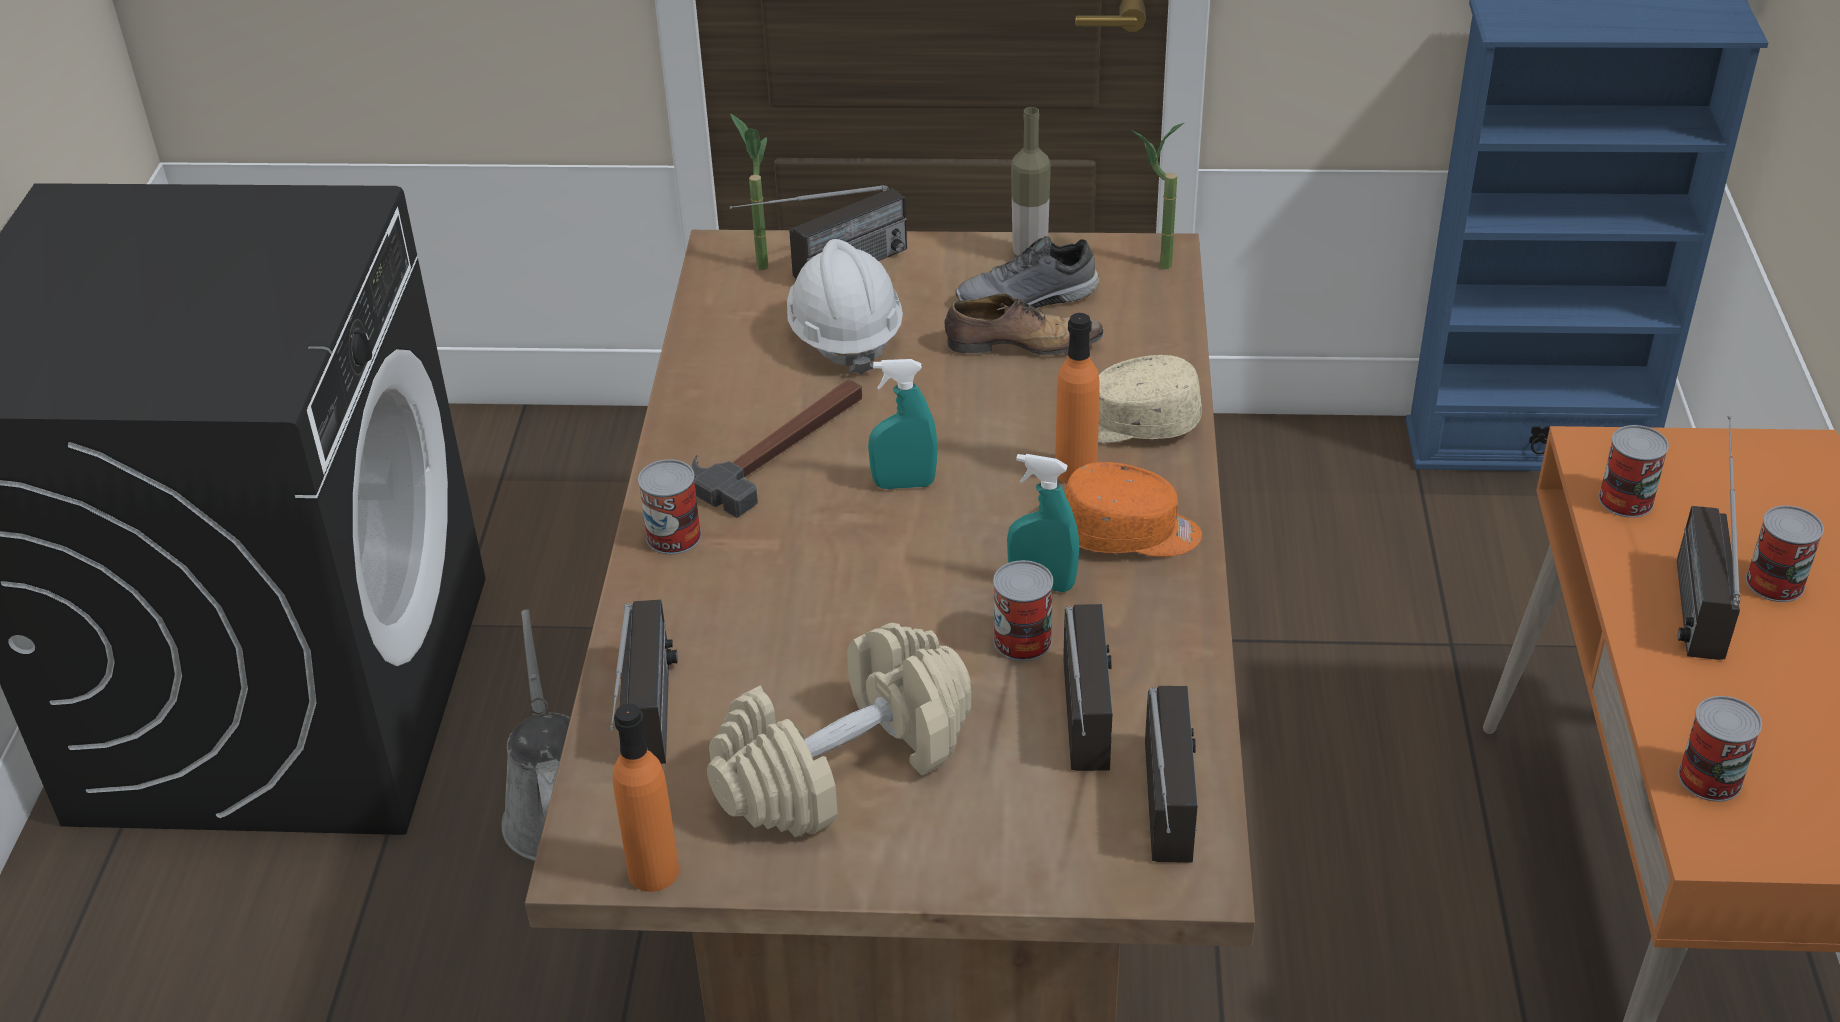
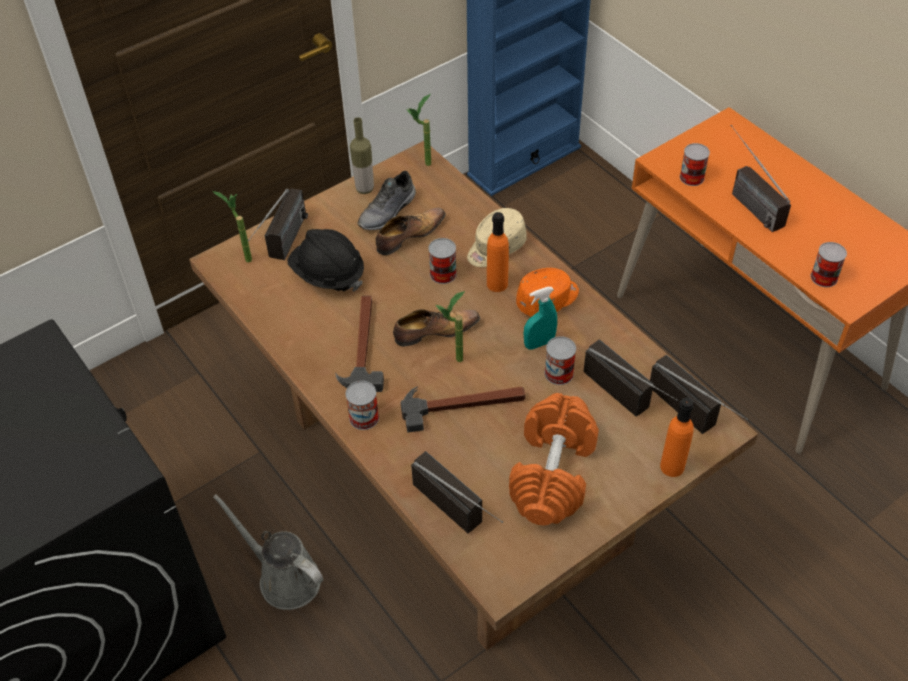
camera: 40 degrees left, 10 degrees up
(653, 872) = (531, 570): orange bottle -> orange bottle (672, 466)
(827, 600) = (463, 405): none -> hammer
(844, 336) = (328, 275): white hard hat -> black hard hat
(844, 767) = (553, 474): beige dumbbell -> orange dumbbell
(881, 536) = (452, 362): none -> potted plant
(904, 484) = (434, 332): turquoise spray bottle -> shoe
(1774, 583) = (770, 184): can -> can (443, 274)

